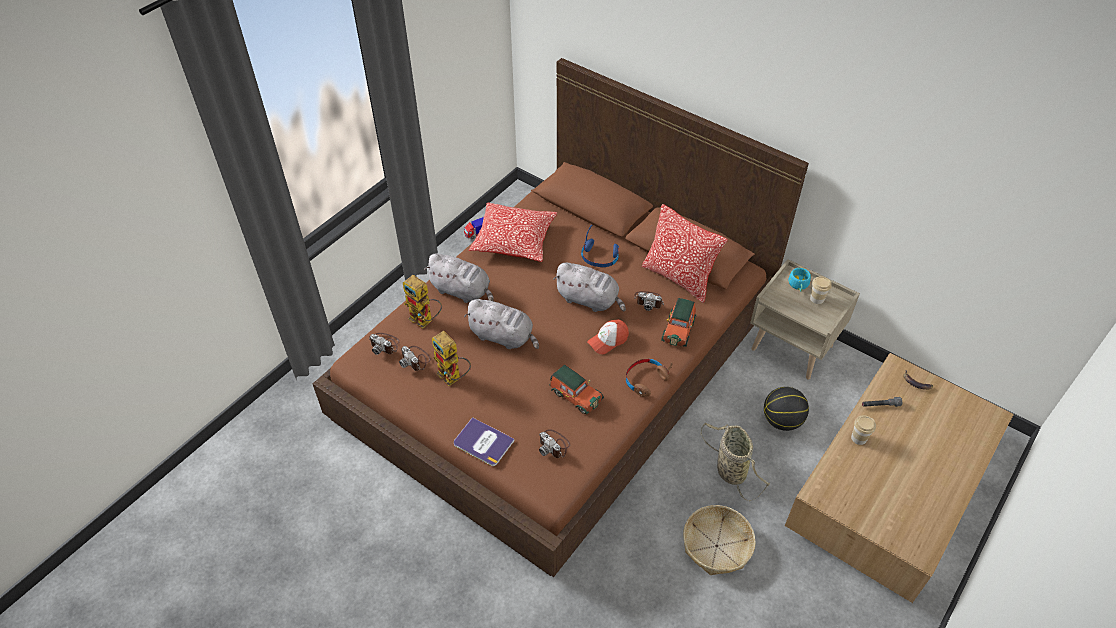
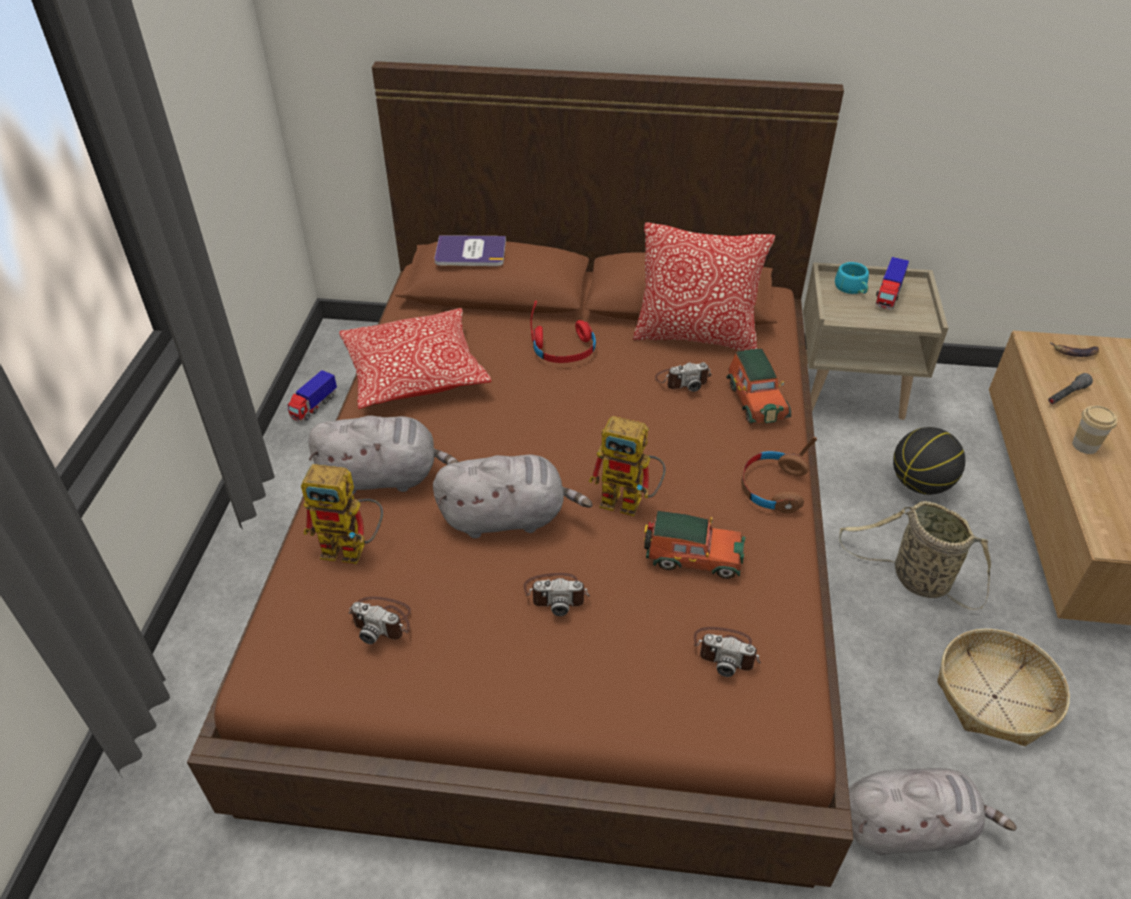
camera: 30 degrees left, 5 degrees down
(385, 344) = (305, 620): camera -> camera (556, 593)
(453, 378) = (473, 621): toy robot -> toy robot (630, 502)
(483, 442) = (608, 707): book -> book (470, 252)
(589, 300) = (597, 411): grey plush toy -> grey plush toy (908, 826)
(599, 257) = (564, 350): blue headphones -> red headphones
(608, 340) = (672, 456): cap -> none
(817, 298) = (888, 296): cup -> toy truck

